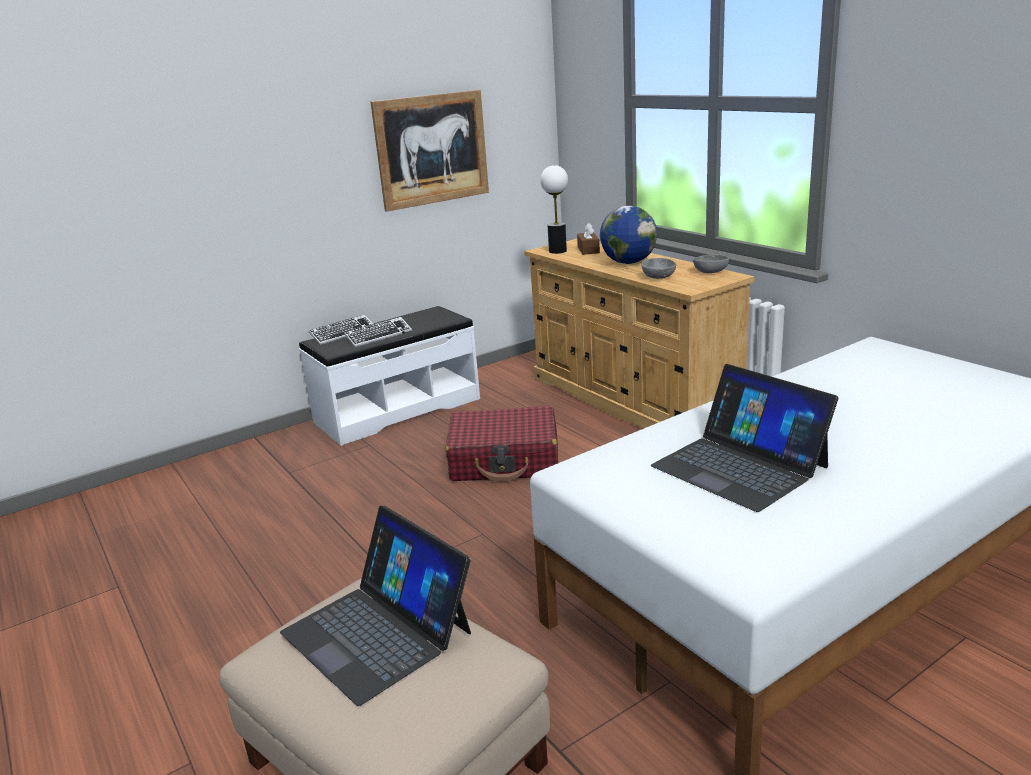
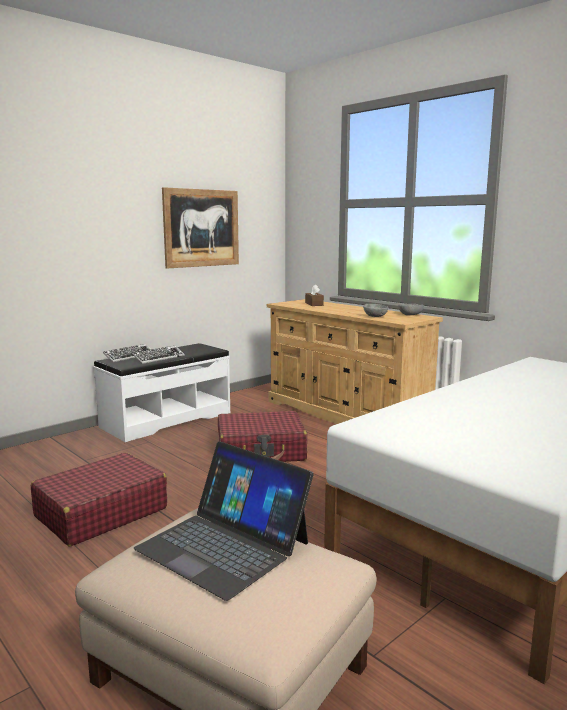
camera: 10 degrees left, 10 degrees down
(295, 549) = (101, 512): none -> red suitcase
(557, 251) = (292, 304): table lamp -> none
(628, 262) = (348, 310): globe -> none
(739, 466) = (487, 421): laptop -> none

